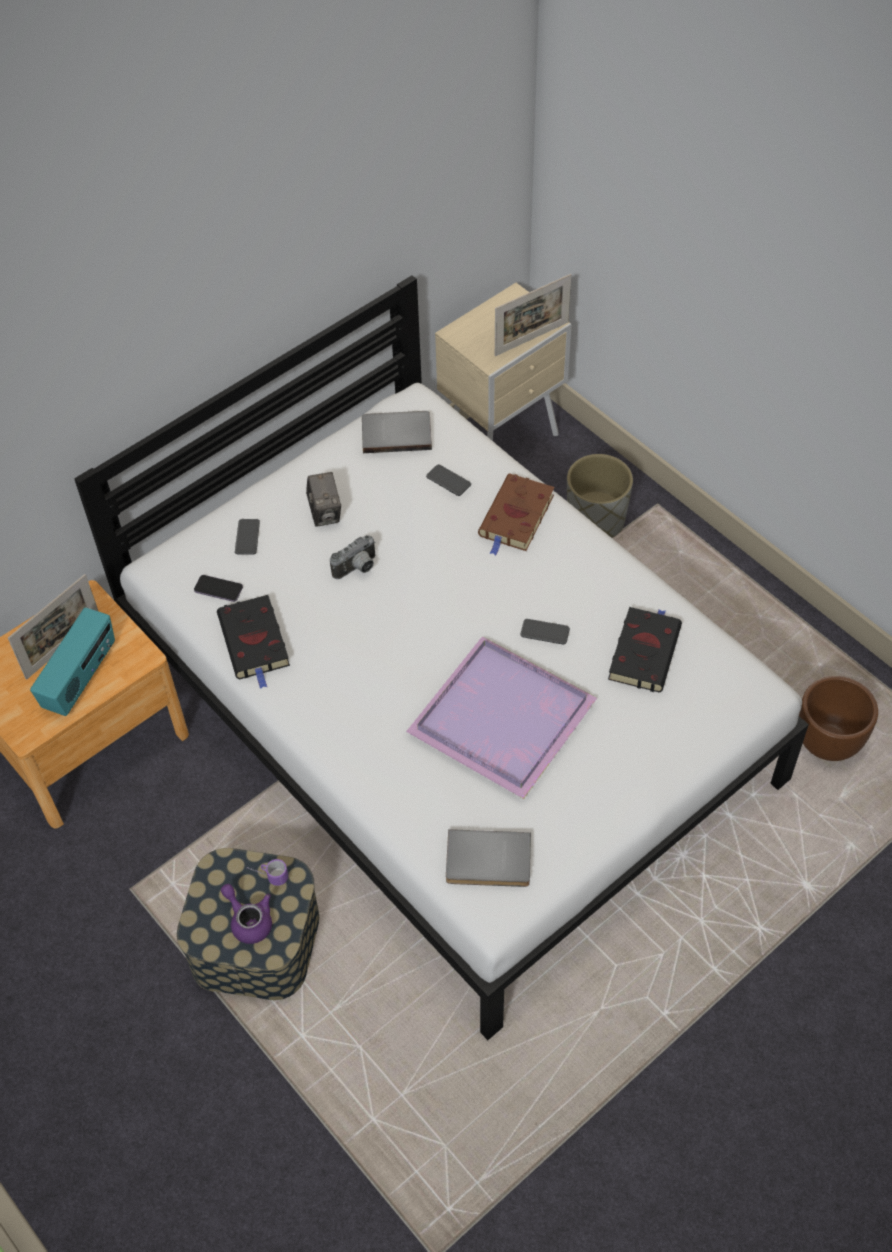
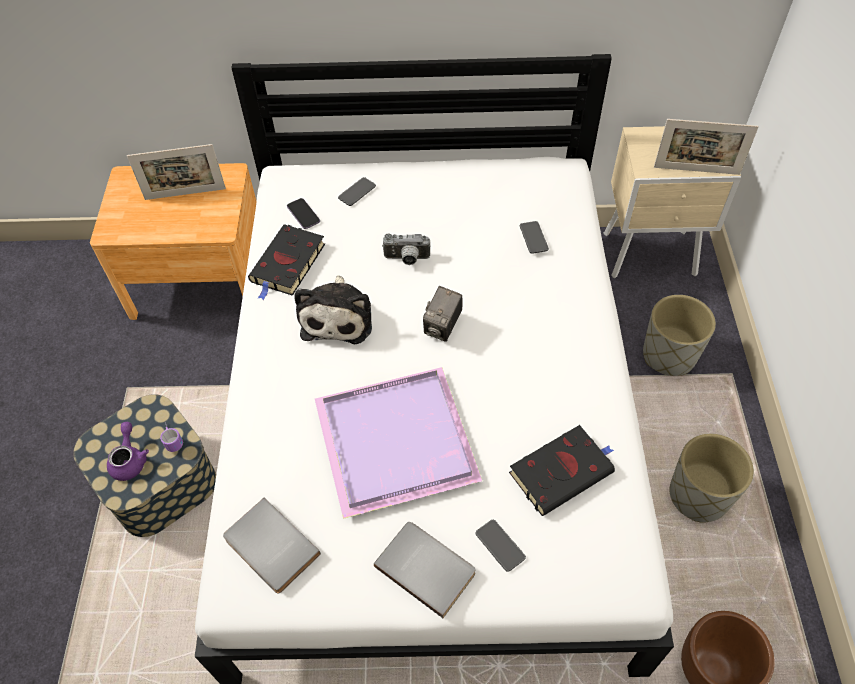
camera: 40 degrees right, 0 degrees up
(81, 678) = (174, 219): radio -> none
(325, 513) = (425, 208): camera -> camera (443, 327)
(349, 655) = (338, 316): none -> plush toy
(396, 433) = (529, 182): grey book -> grey book (427, 567)
(516, 518) = (559, 297): brown book -> none
(545, 632) = (495, 398): phone -> phone (500, 545)
(714, 621) = (699, 496): none -> grey planter

